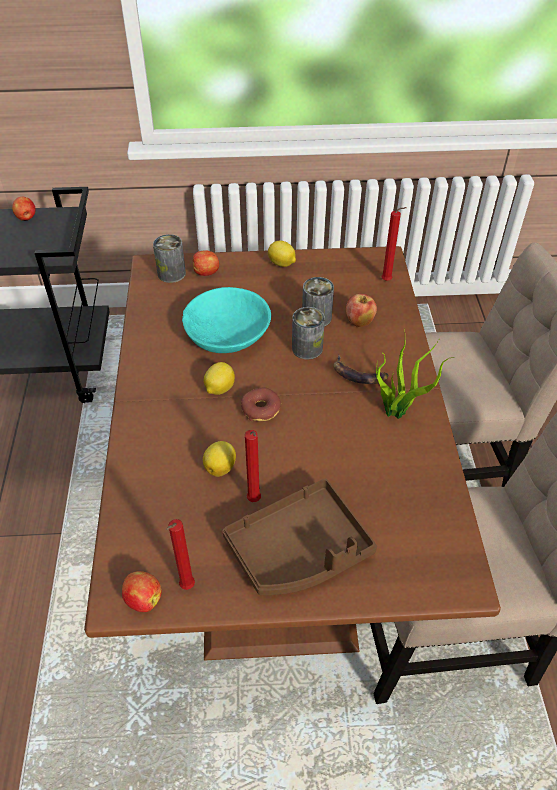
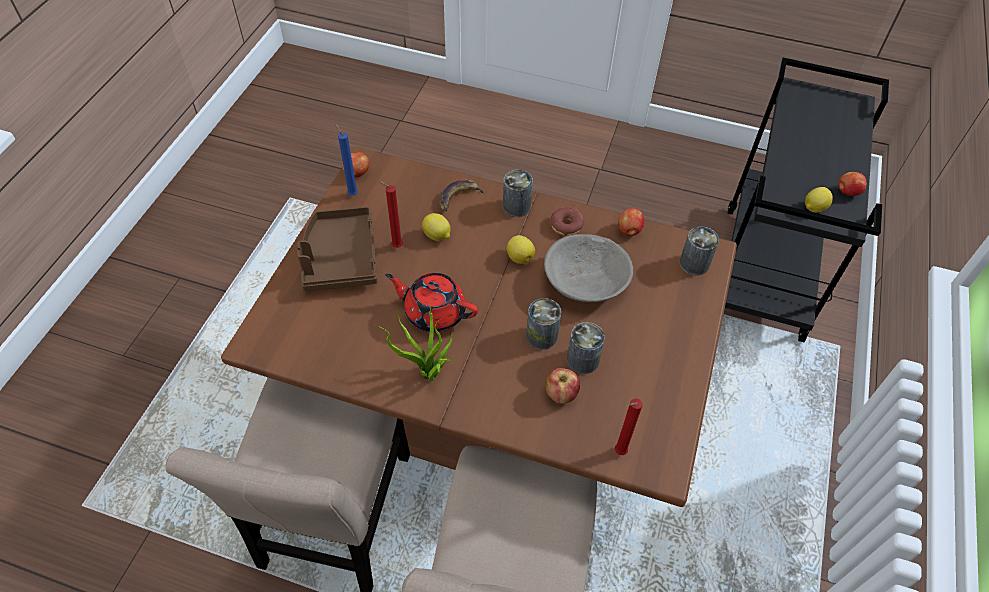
camera: 110 degrees right, 5 degrees up
(145, 412) = (516, 206): none -> can
(186, 587) = (352, 193): red candle -> blue candle
(206, 272) = (687, 291): apple -> apple (629, 231)
(227, 335) = (585, 281): turquoise bowl -> grey bowl
(261, 409) = (483, 278): donut -> donut (566, 225)
(282, 264) = (682, 360): lemon -> lemon (813, 208)
(326, 433) = (434, 312): none -> red teapot
(358, 375) = (488, 363): banana -> banana (458, 198)

